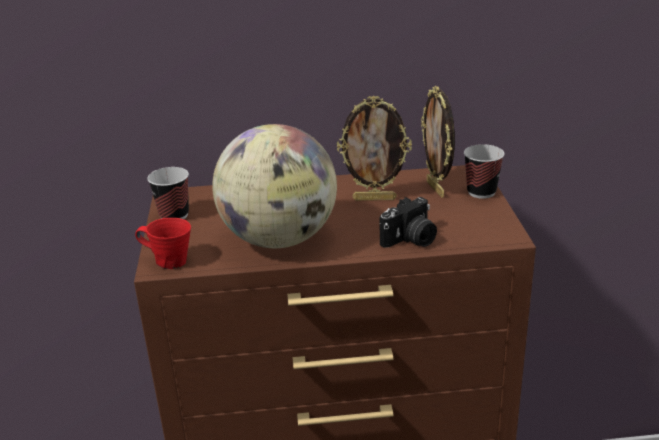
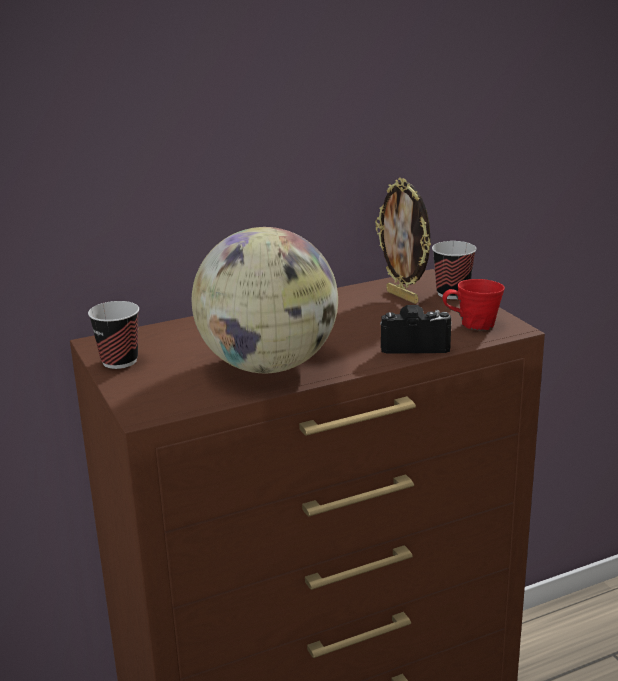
camera: 20 degrees left, 5 degrees down
(169, 261) = (153, 406): red mug -> red mug (474, 325)
(374, 198) = (344, 314): picture frame -> none
(410, 240) = (414, 345): camera -> camera turned 120 degrees counterclockwise

